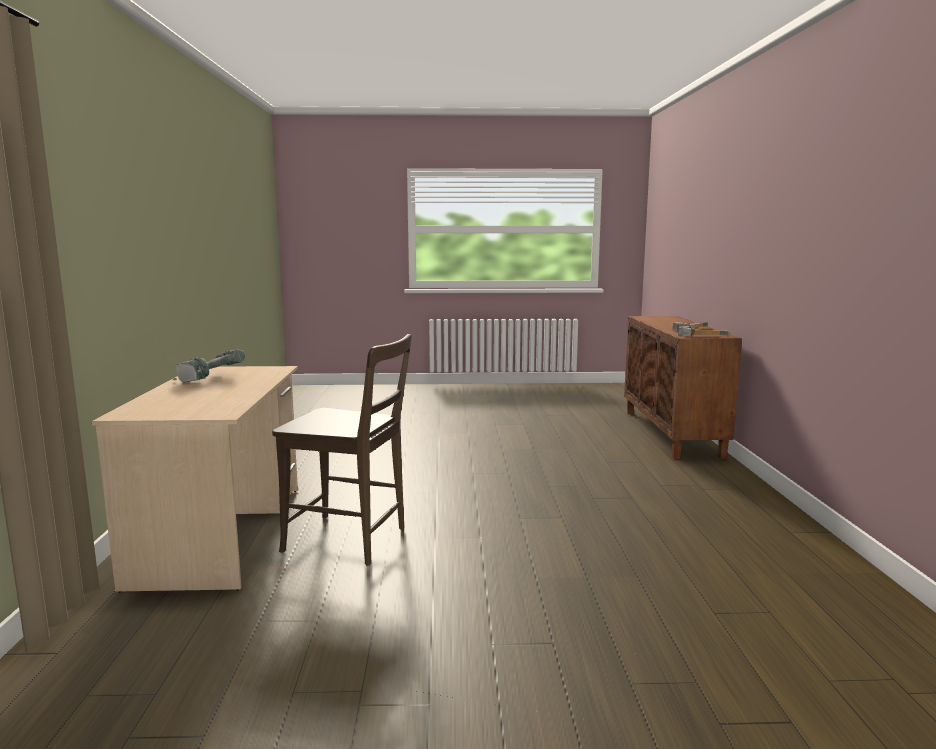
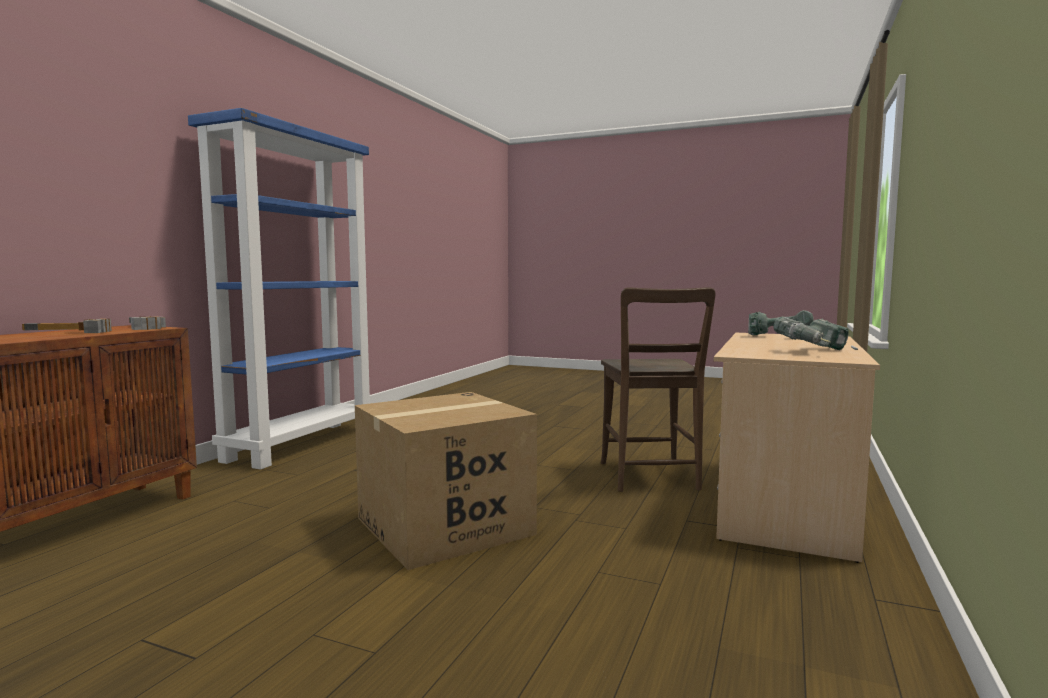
camera: 155 degrees left, 5 degrees down
(195, 408) = (779, 336): none -> power drill
(351, 540) = (649, 478): brown chair -> brown chair turned 135 degrees counterclockwise
(479, 470) = (444, 526): none -> cardboard box
(768, 517) = (301, 443): none -> blue bookcase

